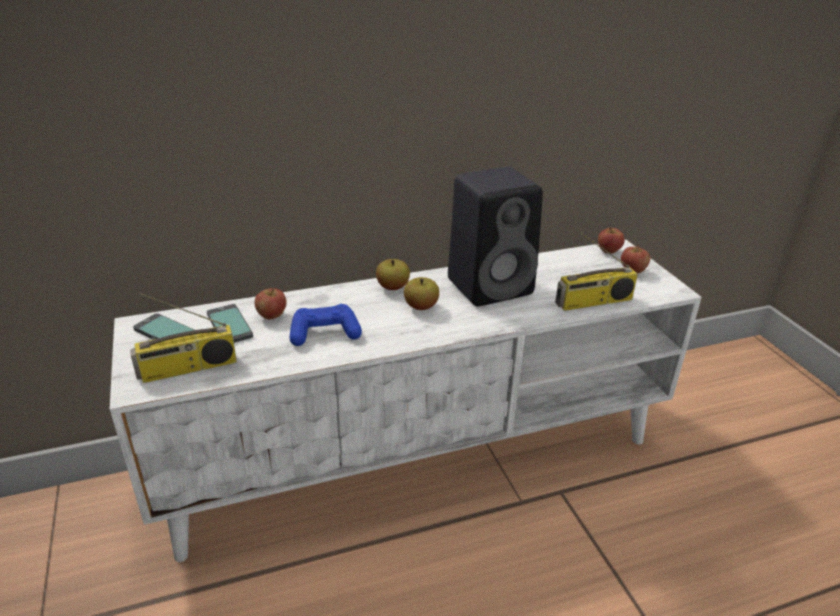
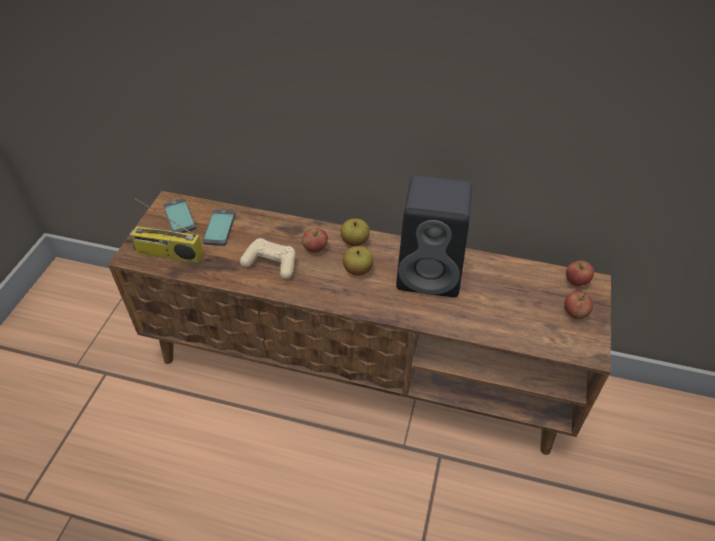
camera: 35 degrees right, 15 degrees up
(272, 315) = (251, 231): apple -> apple (315, 248)
(325, 333) = (271, 264): blue game controller -> beige game controller
(417, 456) = (359, 368): white tv stand -> brown tv stand
(593, 302) = (500, 330): radio -> none

